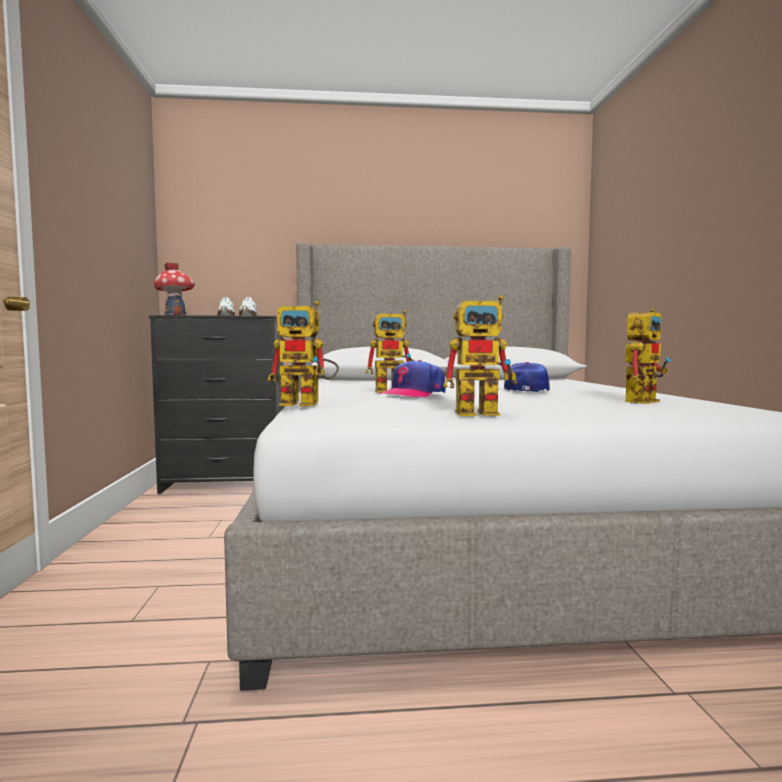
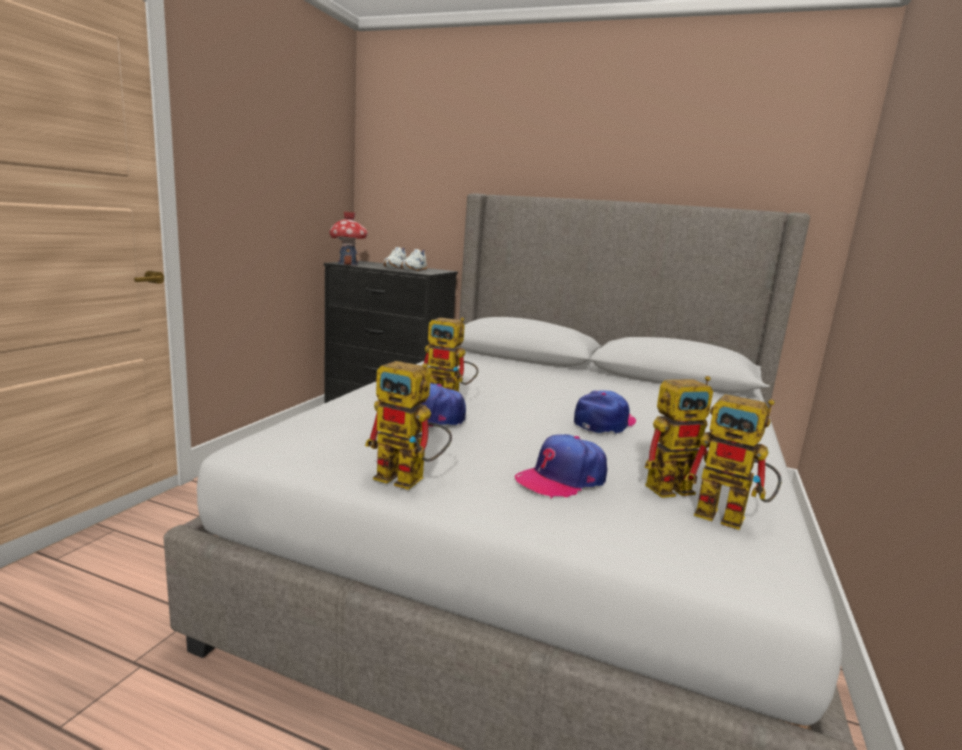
camera: 25 degrees right, 10 degrees up
(309, 404) = (311, 416): toy robot -> toy robot (732, 518)
(575, 404) = (561, 479): none -> cap

